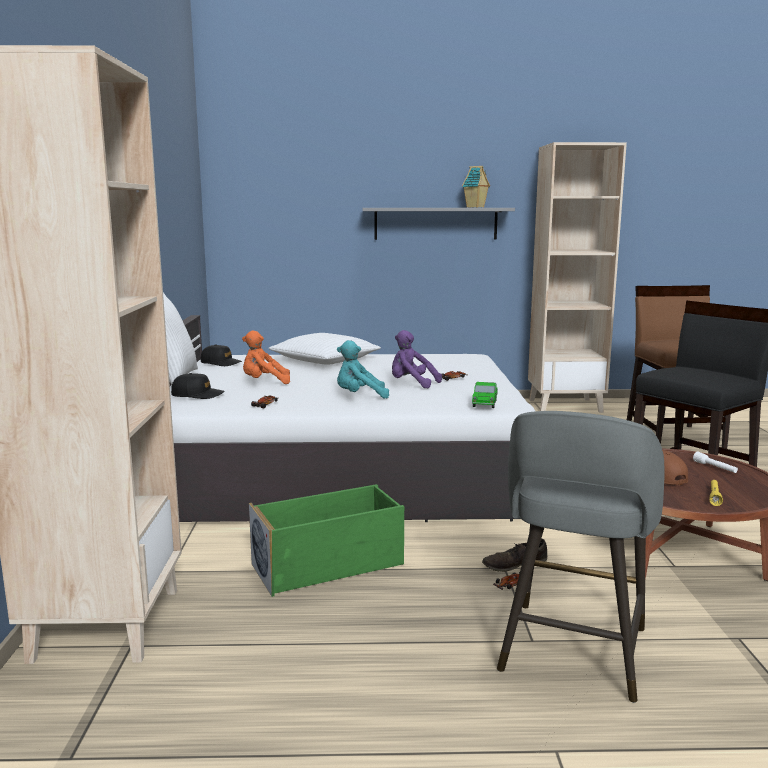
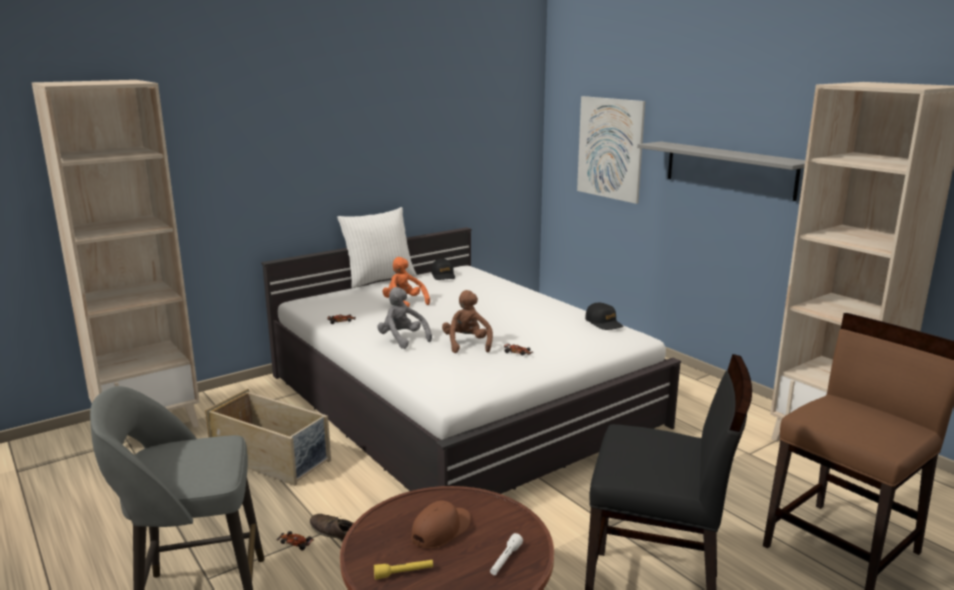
camera: 55 degrees right, 5 degrees up
(197, 395) = (344, 298): black cap -> black cap (604, 323)
(301, 221) = (610, 148): none -> picture
(324, 360) = (508, 297): white pillow -> none
(329, 564) = (272, 459): green storage box -> beige storage box
(359, 396) = (402, 339): turquoise plush toy -> grey plush toy
(411, 384) = (467, 344): purple plush toy -> brown plush toy
(475, 207) = (759, 157): toy house -> none
(484, 403) = (436, 385): toy car -> none

